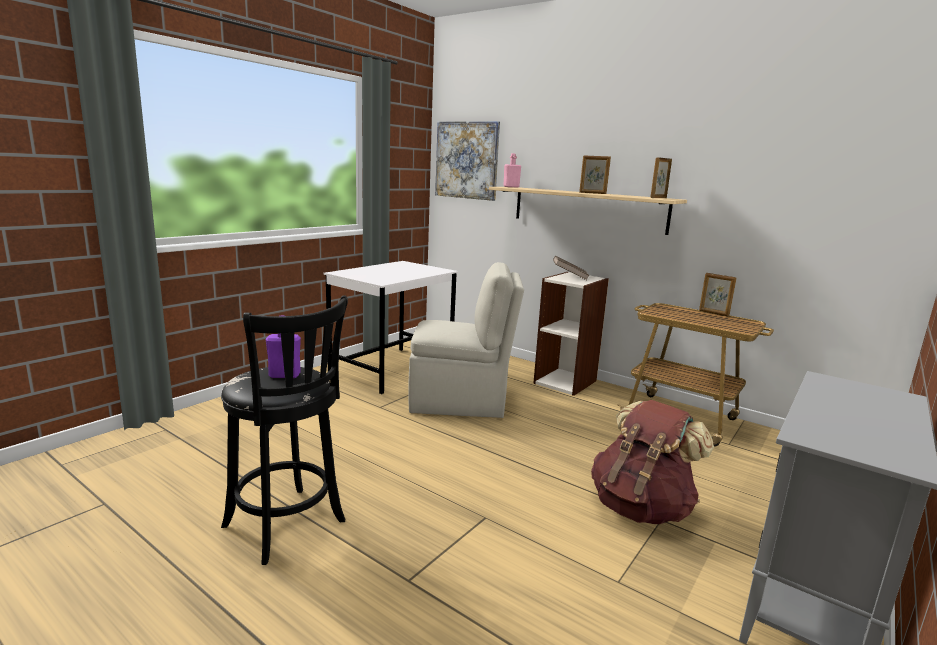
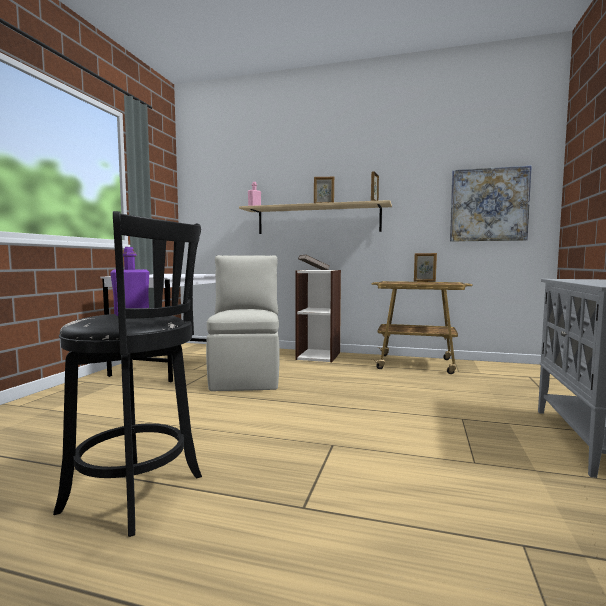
camera: 20 degrees left, 10 degrees down
(461, 402) = (246, 377): beige chair -> beige chair turned 75 degrees counterclockwise
(467, 160) = (211, 192): picture -> picture (488, 205)
(641, 507) = (442, 414): brown backpack -> none

